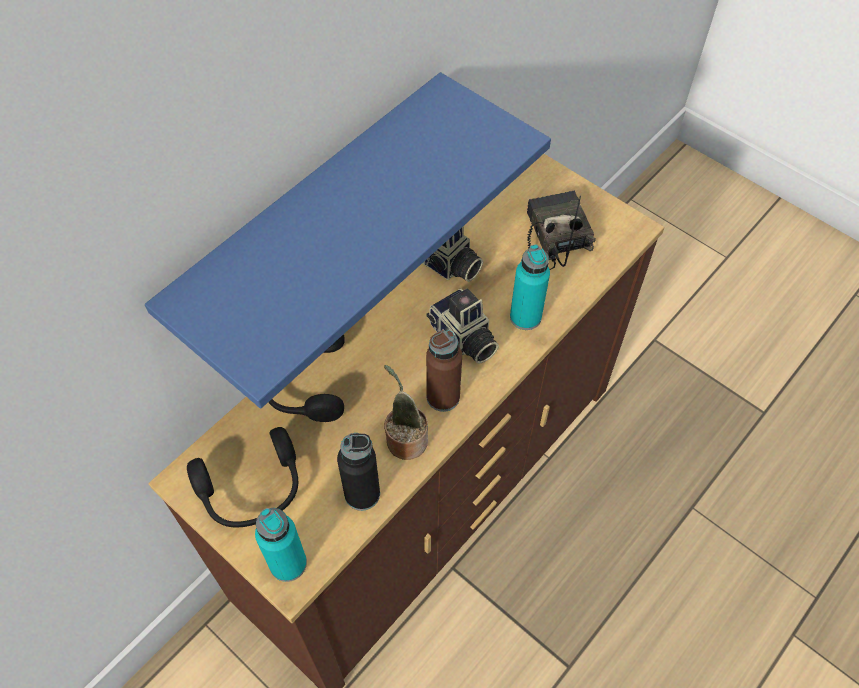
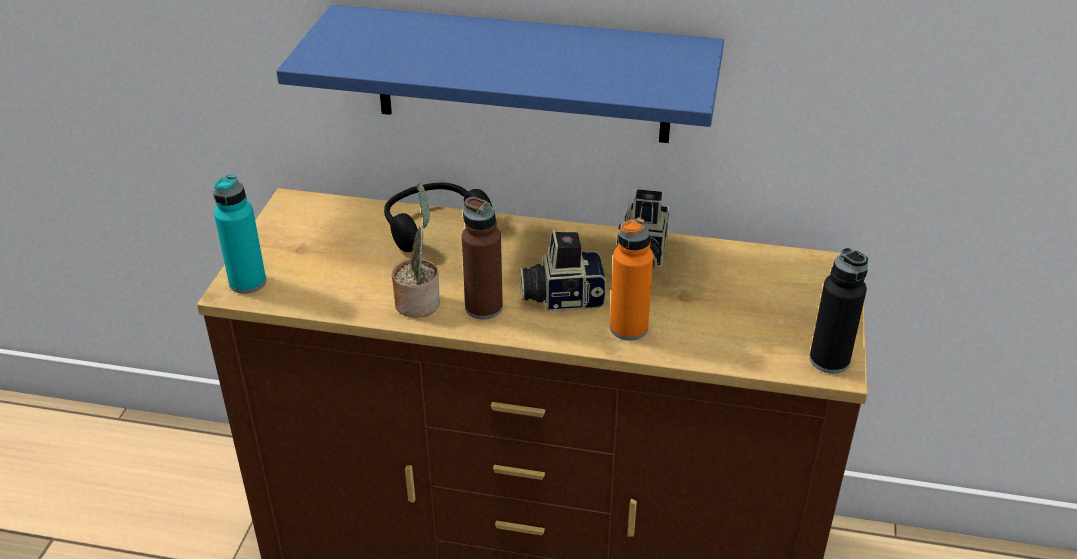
camera: 60 degrees right, 20 degrees down
(252, 490) = (305, 238): black headphones -> none
(362, 494) = (342, 297): black bottle -> black bottle (829, 360)
(462, 339) = (562, 296): camera -> camera turned 60 degrees clockwise
(525, 317) = (628, 328): turquoise bottle -> orange bottle
(554, 236) = (756, 312): radio -> none

